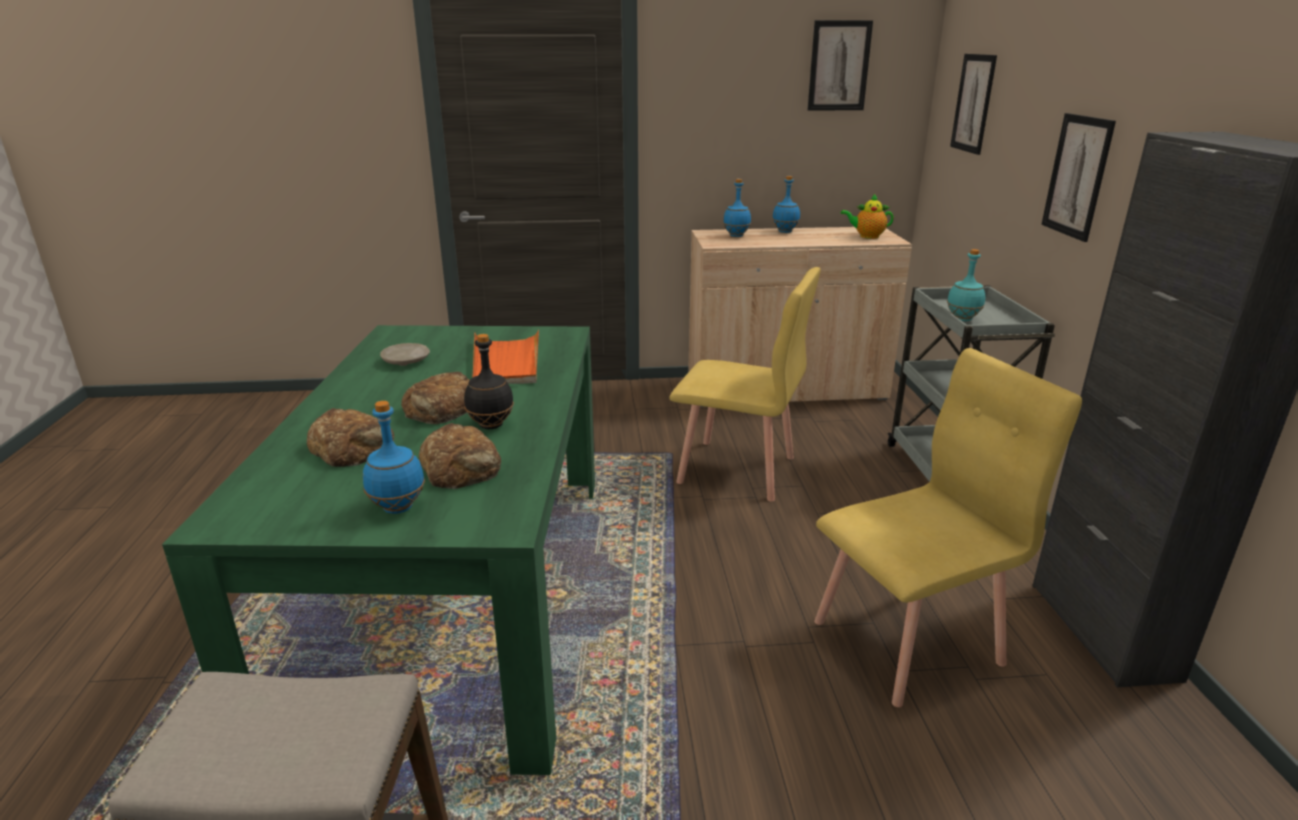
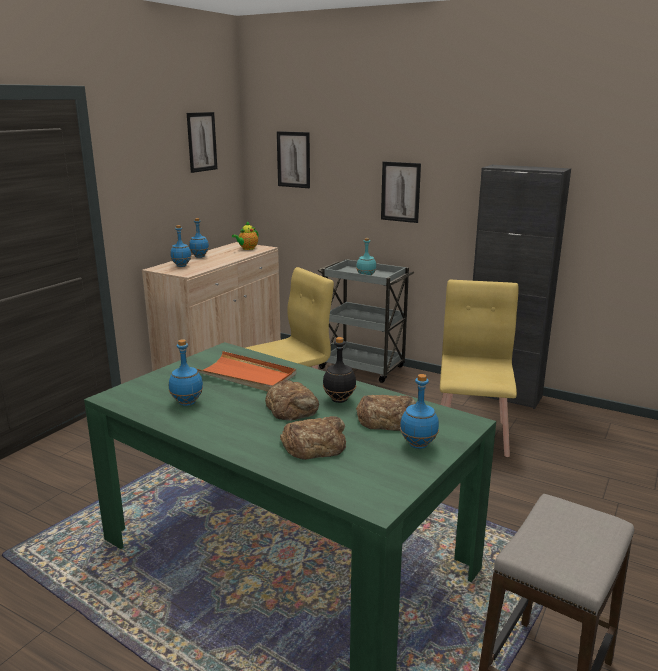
camera: 55 degrees left, 5 degrees down
(406, 361) = (187, 403): beige plate -> blue bottle

